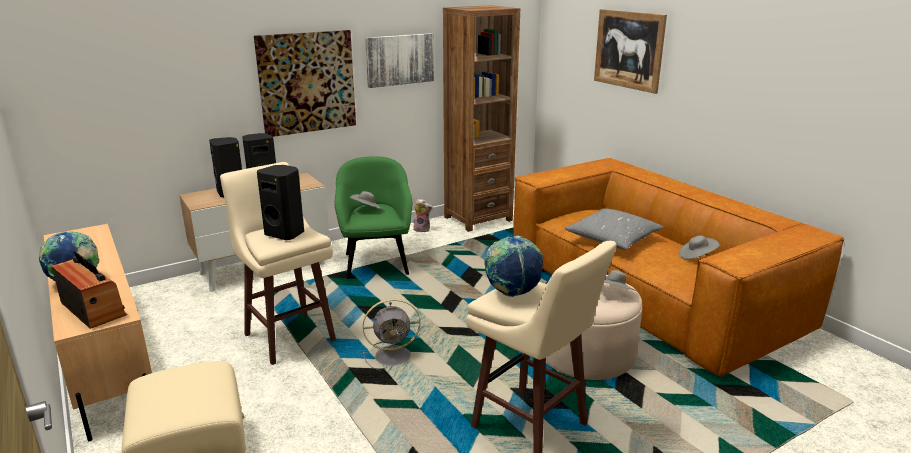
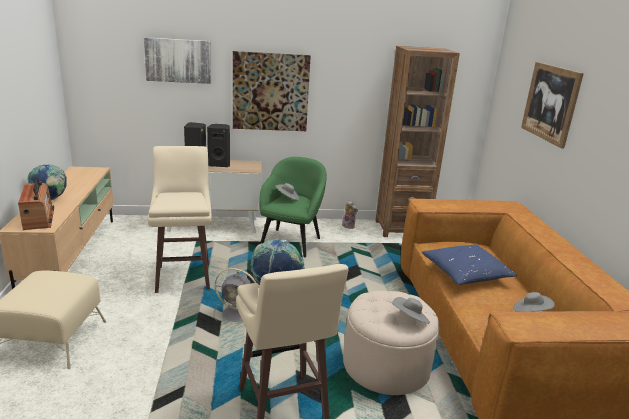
camera: 25 degrees right, 0 degrees up
(286, 233) = (182, 199): black speaker -> none
(399, 59) = (352, 84): picture -> picture (178, 60)
(612, 239) = (465, 273): grey pillow -> blue pillow

